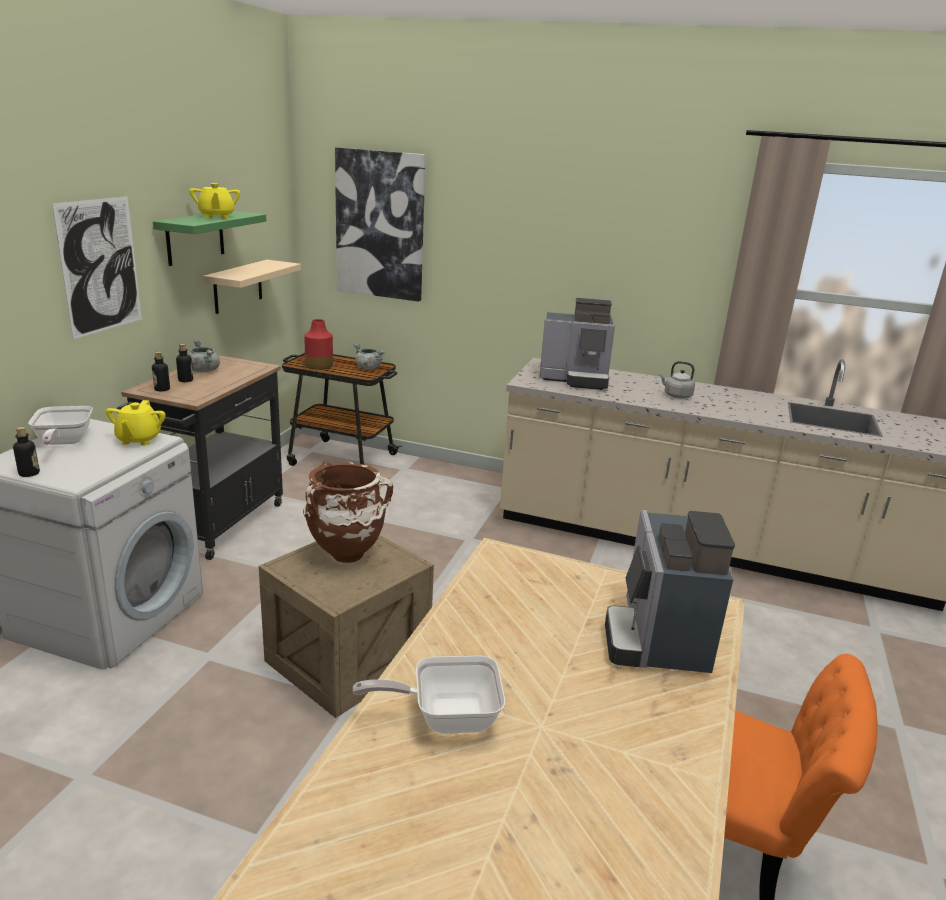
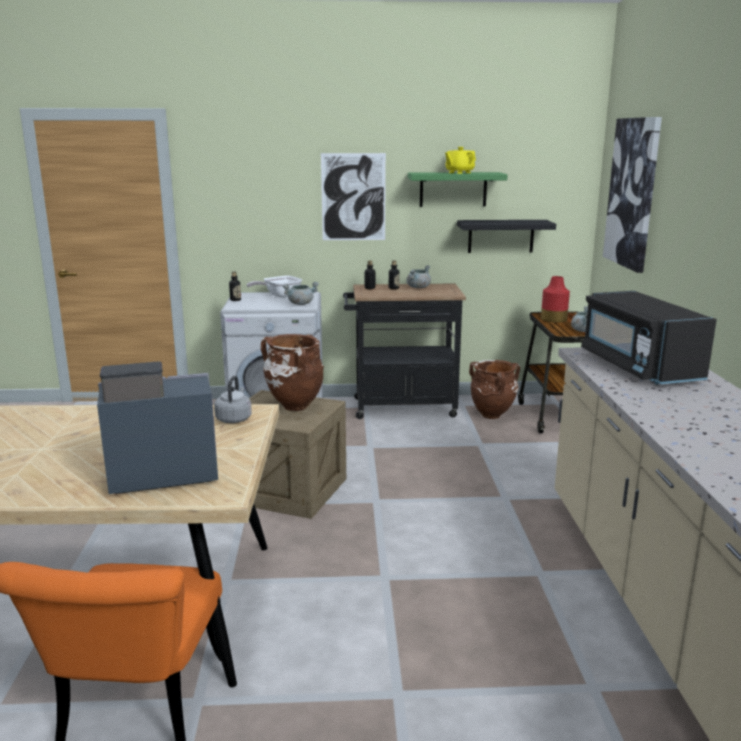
camera: 70 degrees right, 5 degrees down
(138, 440) = (301, 304): yellow teapot -> grey cooking pot
(238, 286) = (501, 236): beige shelf -> black shelf
(302, 486) = (492, 416): none -> brown vase
(445, 717) = (48, 424): frying pan -> none
(575, 379) = (638, 367): coffee machine -> black microwave
(676, 395) = (693, 412): grey kettle -> grey kettle (234, 418)

